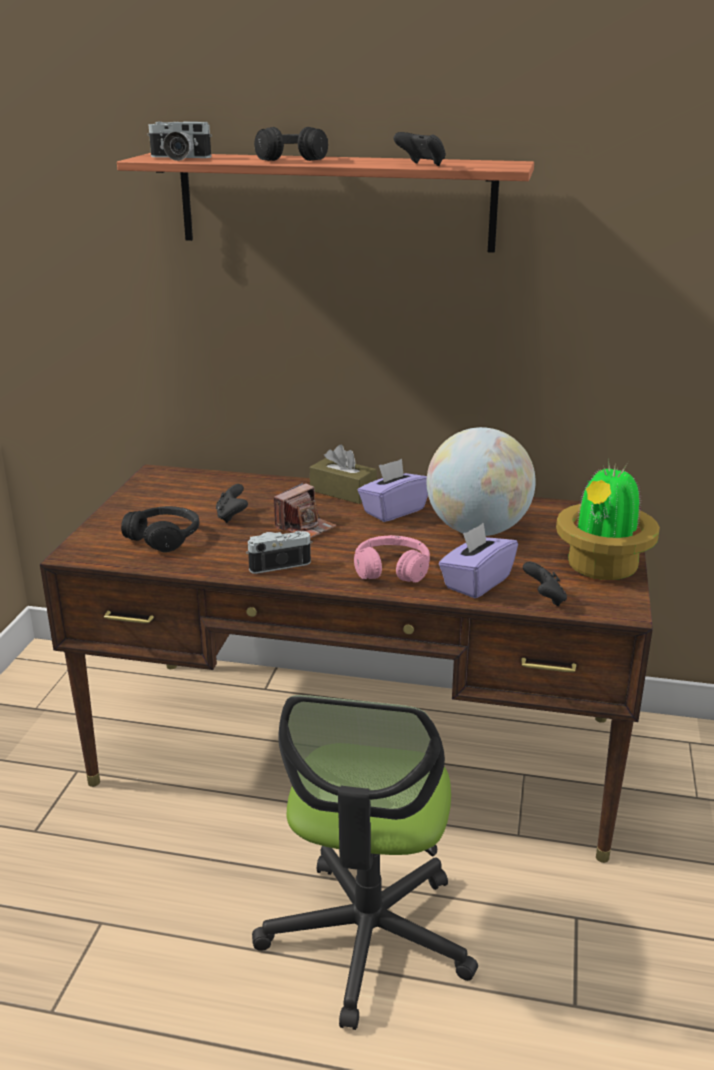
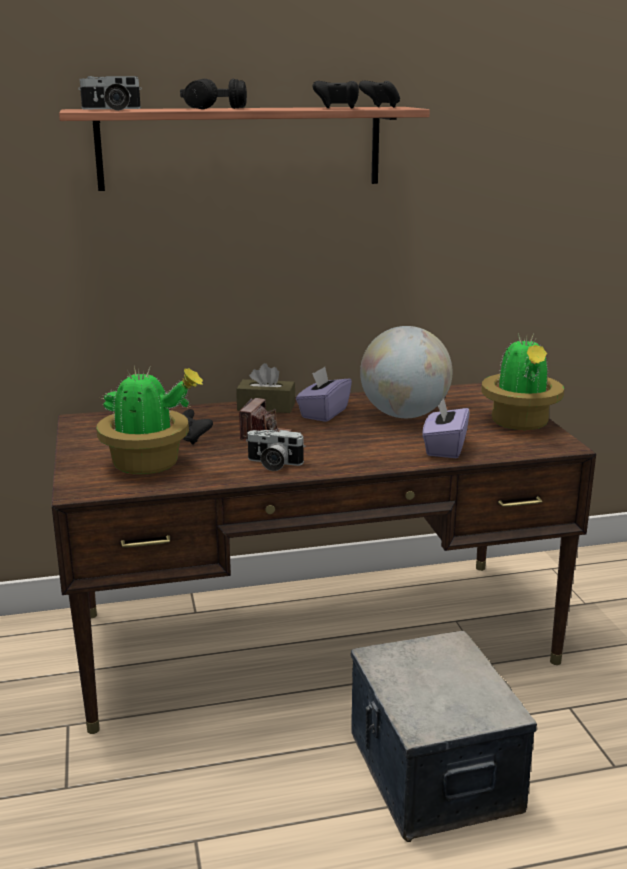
camera: 25 degrees left, 5 degrees down
(164, 538) = (149, 464): black headphones -> potted plant
(277, 563) = (273, 464): camera -> camera turned 120 degrees counterclockwise
(367, 937) = (432, 772): office chair -> storage box
(392, 569) = (371, 452): pink headphones -> none
(544, 599) = (505, 449): black game controller -> black game controller (381, 107)

